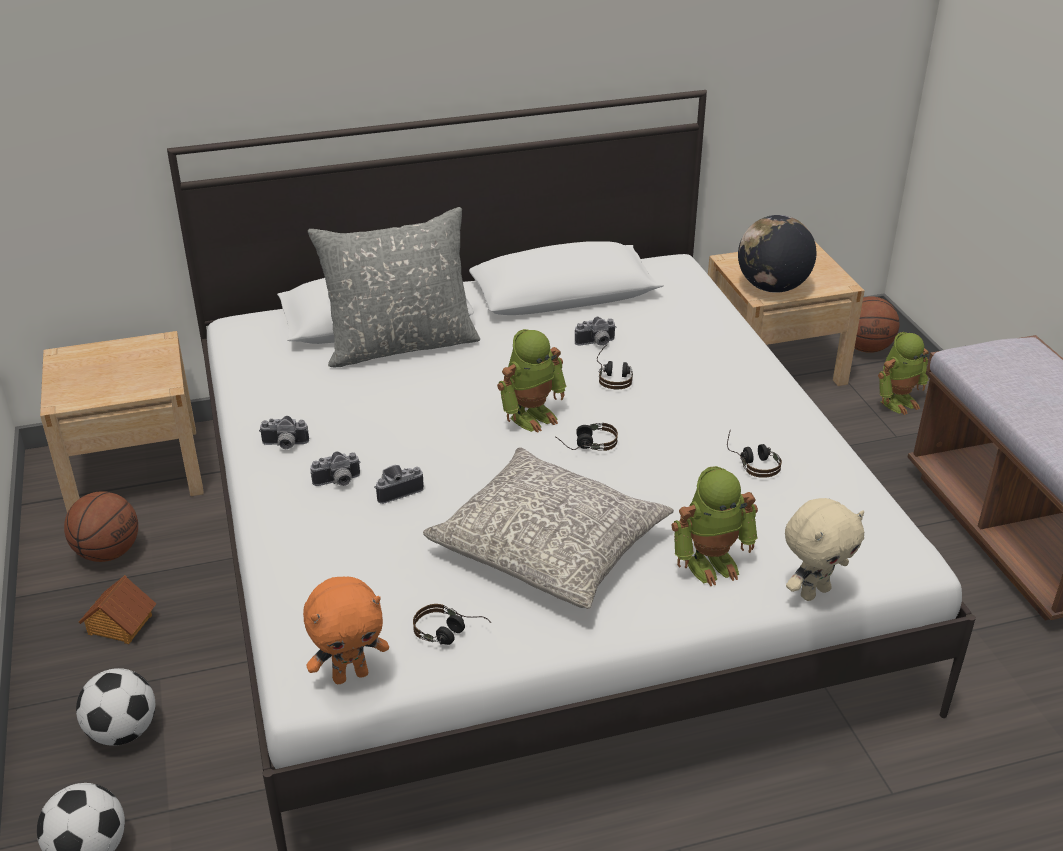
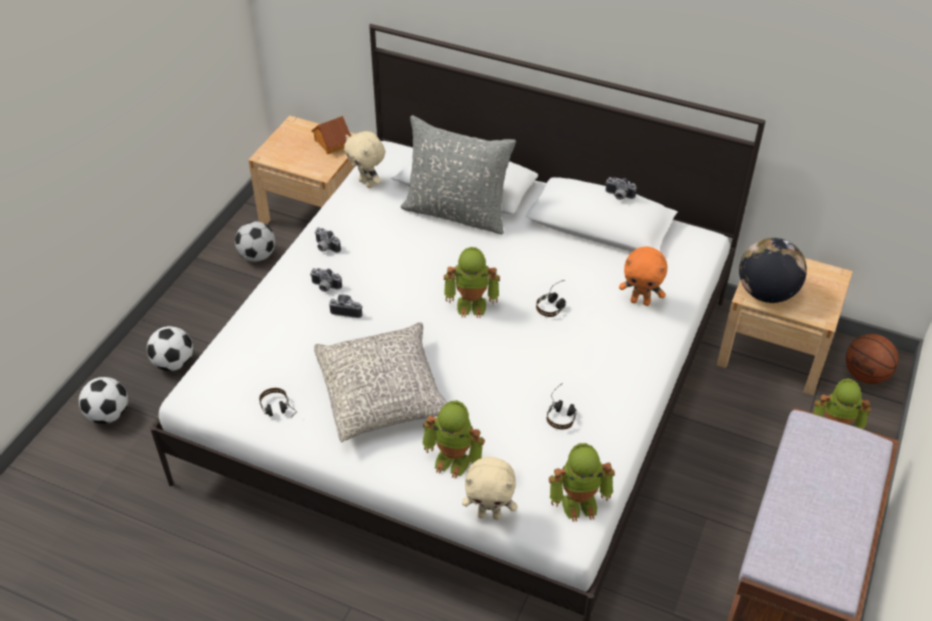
camera: 40 degrees right, 10 degrees up
(108, 552) = (257, 256): basketball -> football
(119, 625) = (224, 302): toy house -> toy house (332, 143)
(255, 363) = (367, 183): none -> beige plush toy
(350, 675) = (214, 402): orange plush toy -> orange plush toy (640, 301)
(585, 444) = (478, 341): headphones -> none
(596, 343) = (572, 274): camera -> camera (618, 196)
(877, 527) = (579, 502): none -> toy robot

